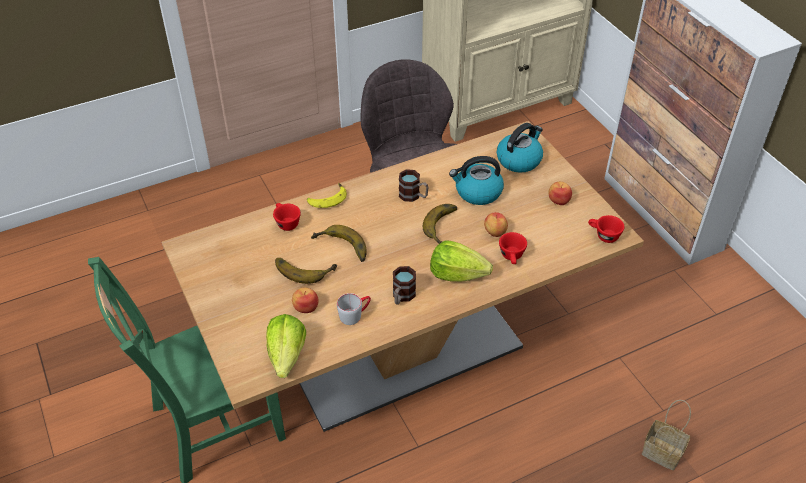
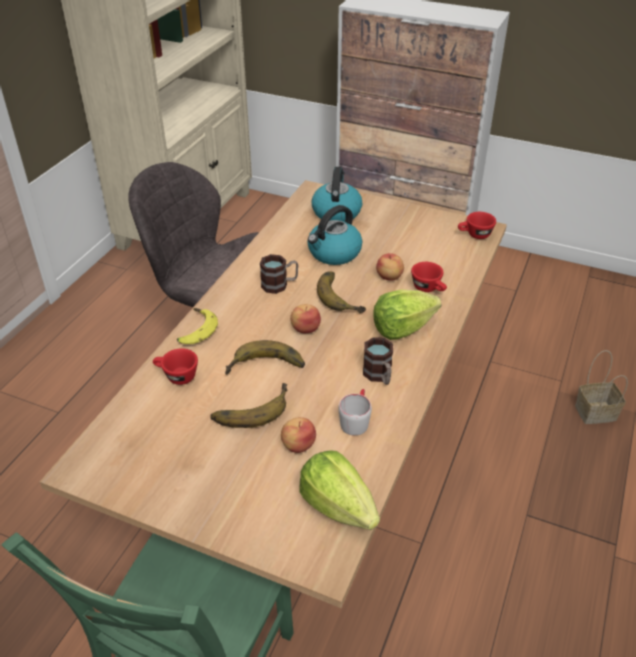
camera: 40 degrees left, 5 degrees down
(559, 200) = (407, 226): apple -> apple (305, 328)

